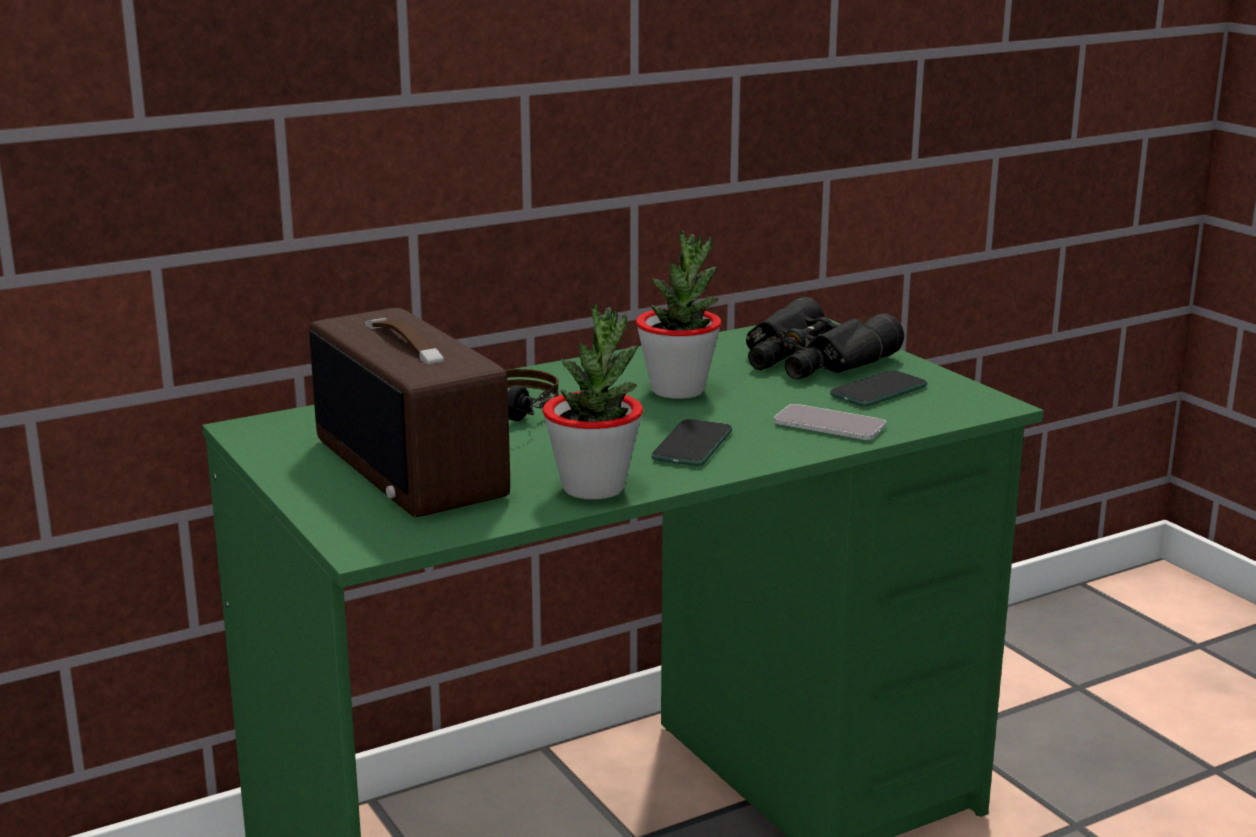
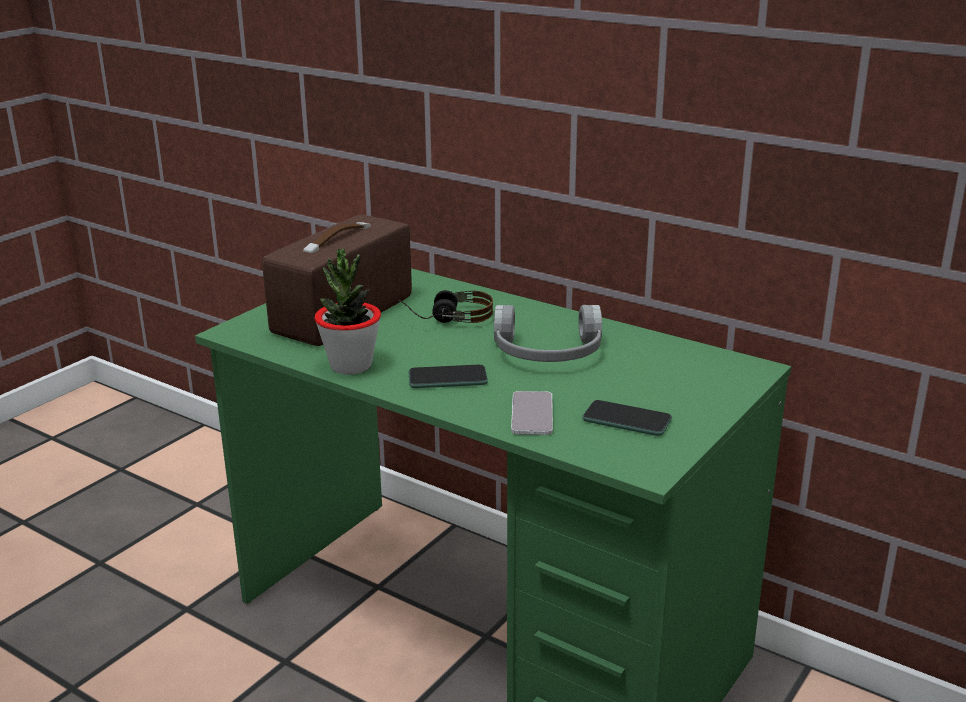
camera: 65 degrees right, 5 degrees up
(678, 390) = (548, 353): potted plant -> grey headphones
(811, 360) = (668, 383): black binoculars -> none

